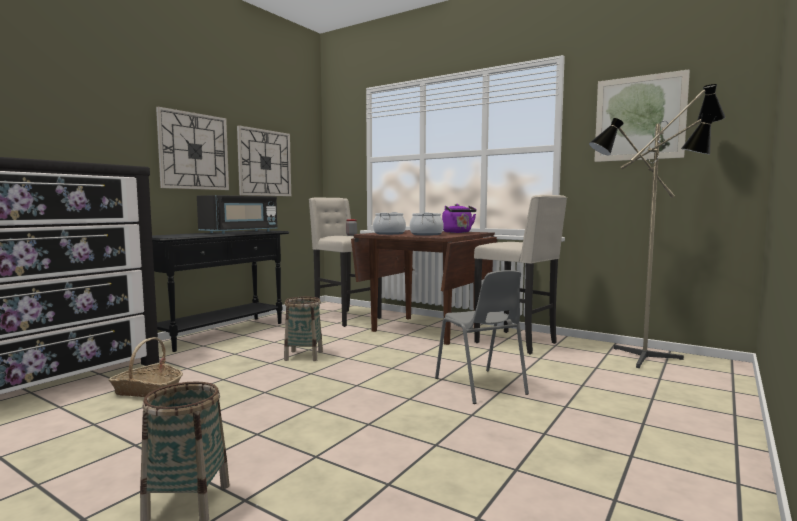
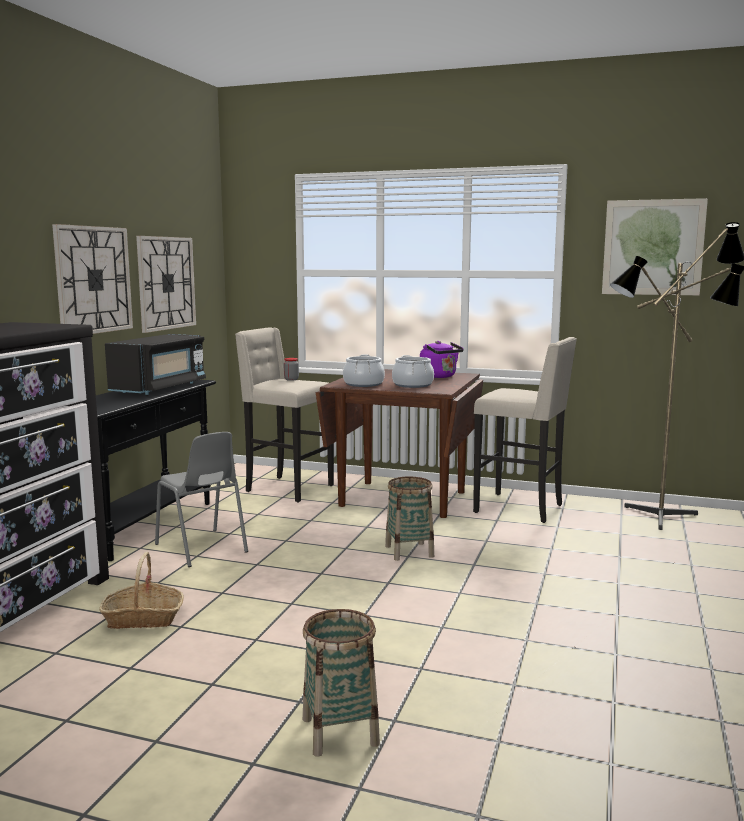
camera: 15 degrees left, 5 degrees up
(304, 356) = (289, 550): basket -> basket (409, 551)
(480, 386) = (521, 569): grey chair -> grey chair (201, 548)

